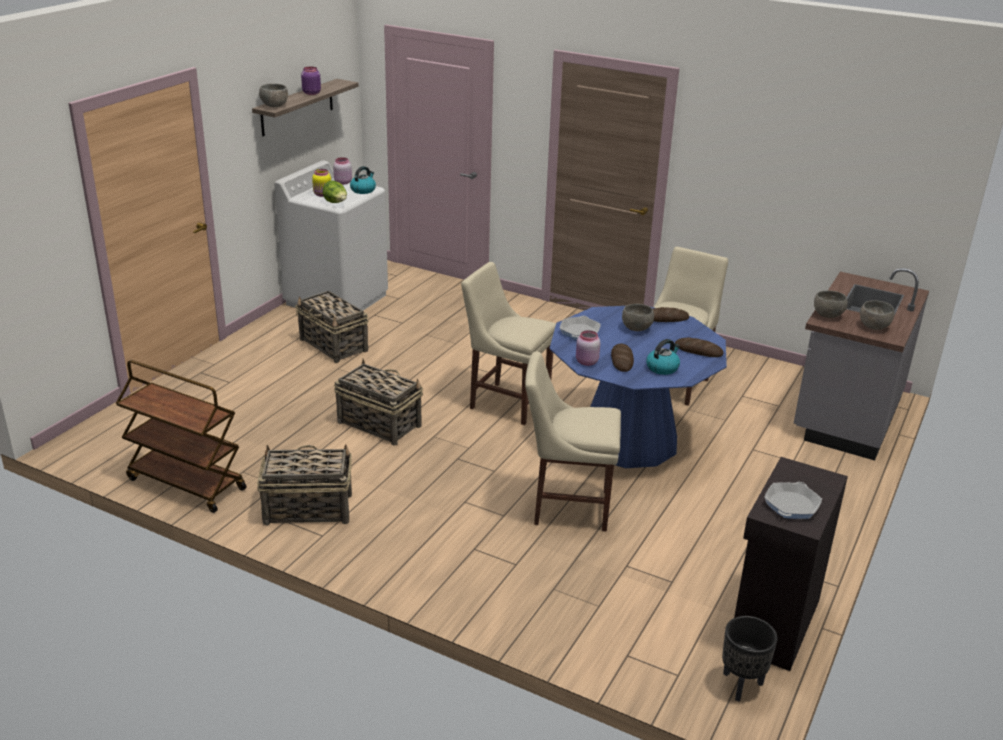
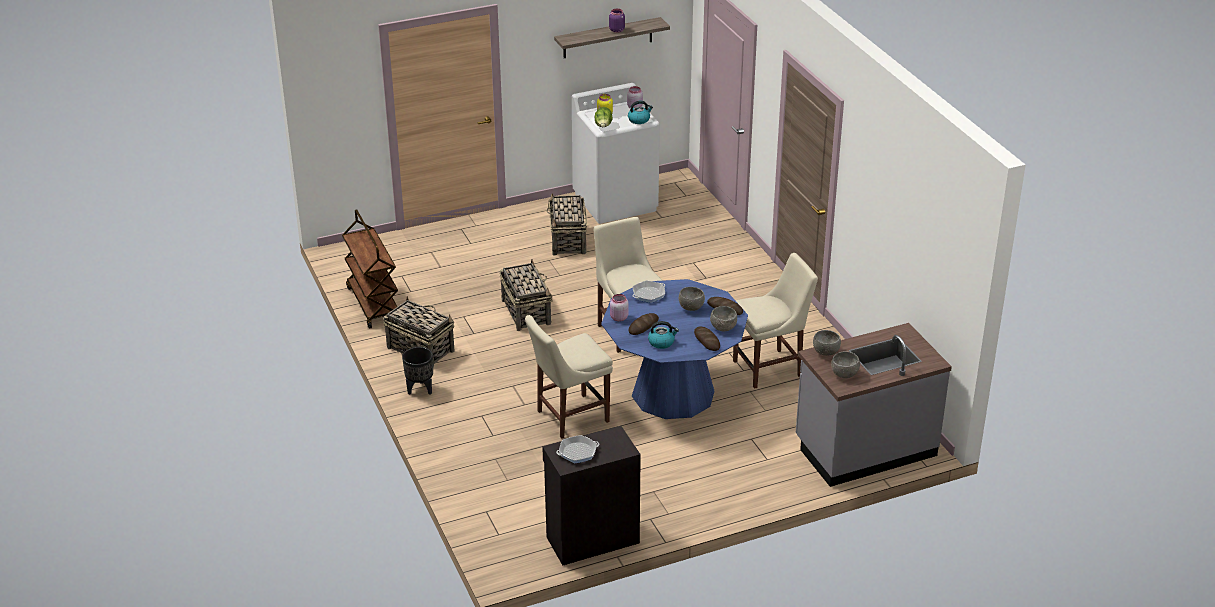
camera: 40 degrees right, 5 degrees up
(274, 106) = (571, 38): grey bowl -> grey bowl (723, 328)
(566, 506) = (569, 417): beige chair -> beige chair turned 75 degrees counterclockwise
(741, 685) = (524, 557): black planter -> black planter (420, 389)

